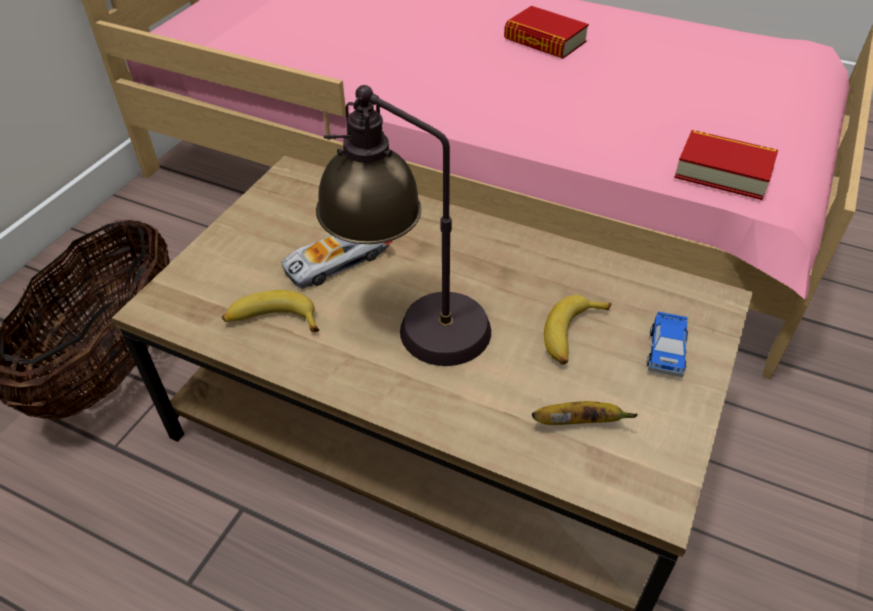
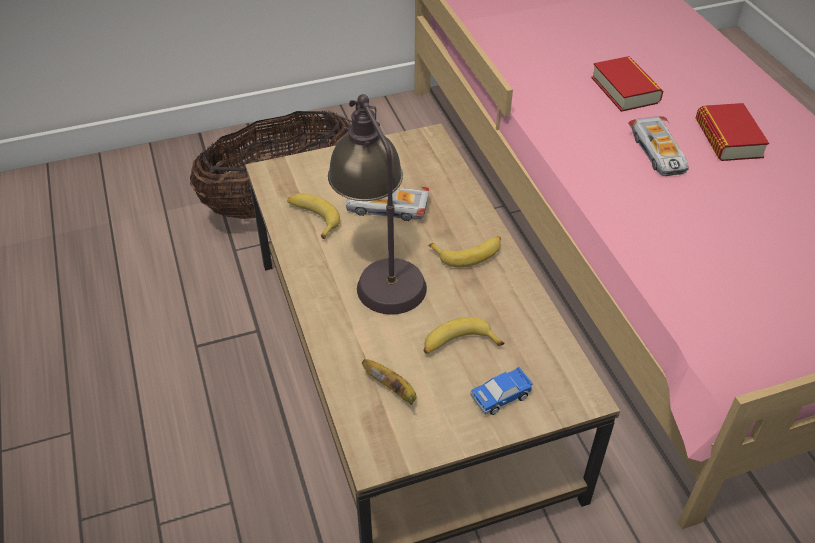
camera: 45 degrees right, 0 degrees up
(469, 251) = (468, 253): none -> banana
(513, 76) = (658, 152): none -> toy car
(723, 172) = (713, 319): book -> book (625, 90)

